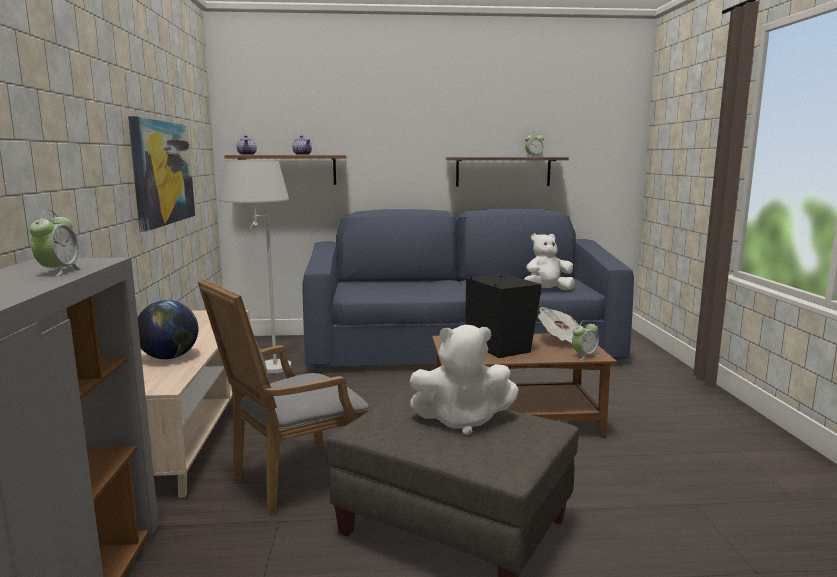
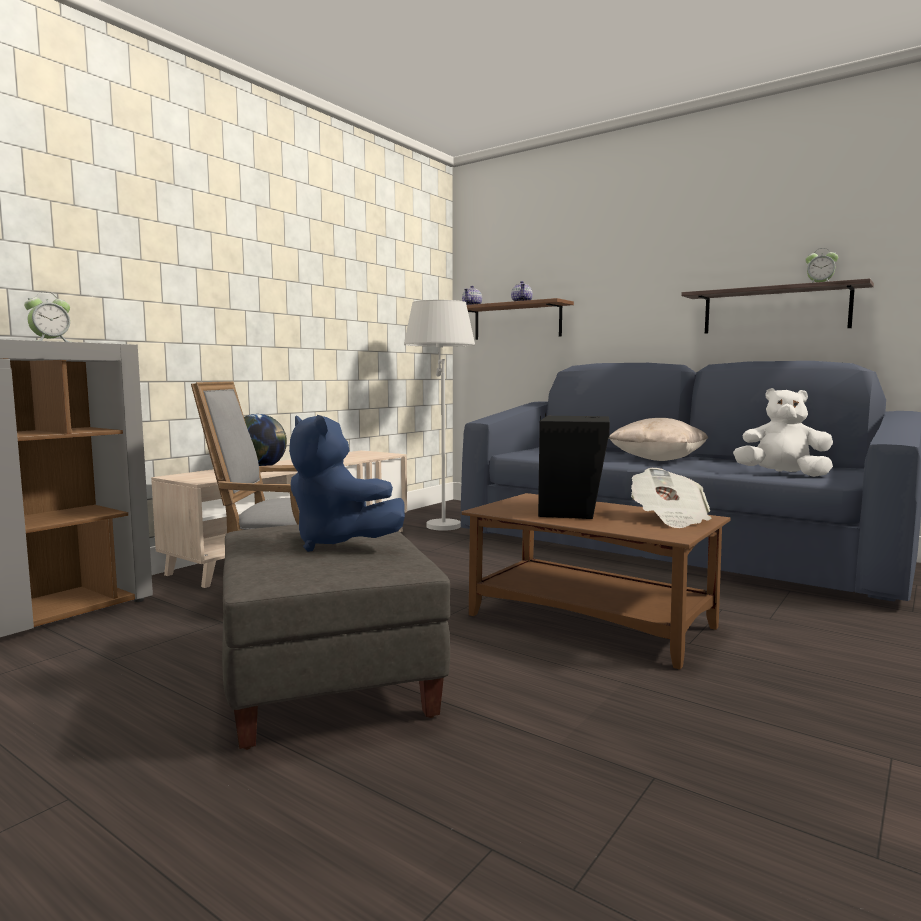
camera: 40 degrees right, 5 degrees down
(163, 172) = (337, 311): picture -> none
(454, 287) = (658, 459): none -> beige pillow
(462, 421) = (338, 543): white plush toy -> blue plush toy
(584, 356) = (655, 532): alarm clock -> none

